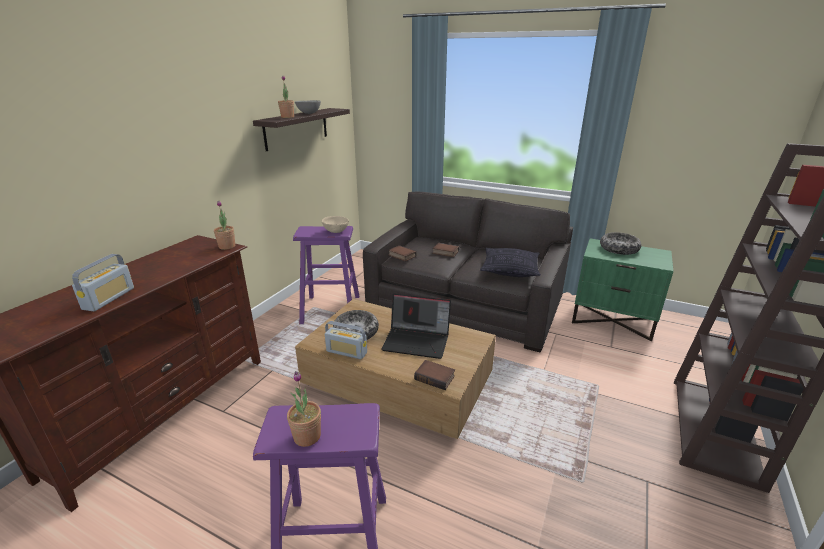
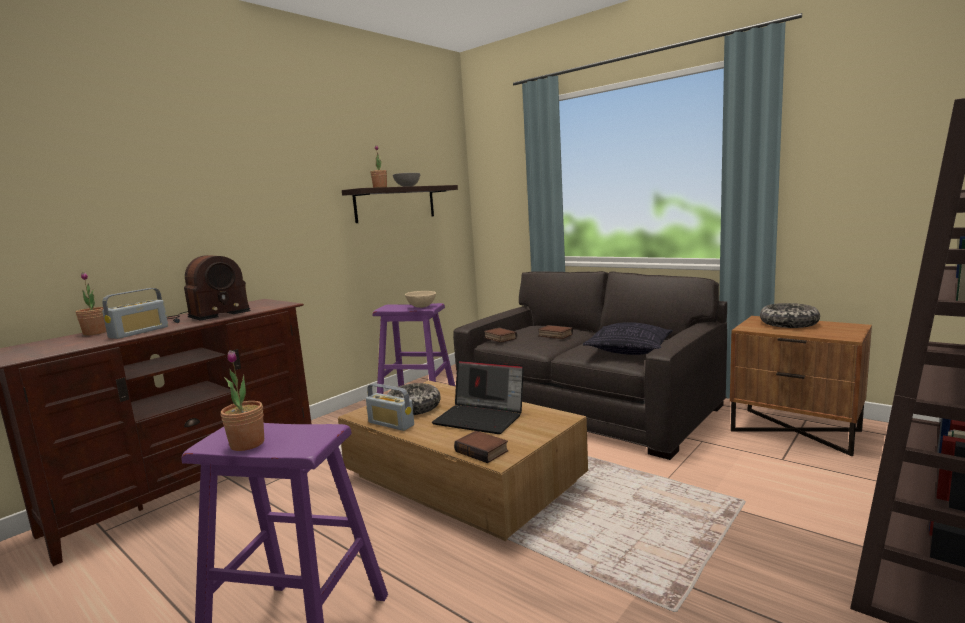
camera: 15 degrees right, 15 degrees down
(160, 268) = (206, 316): none -> radio
(227, 246) = (283, 304): potted plant -> potted plant (95, 333)
(612, 320) = (796, 430): green nightstand -> brown nightstand

